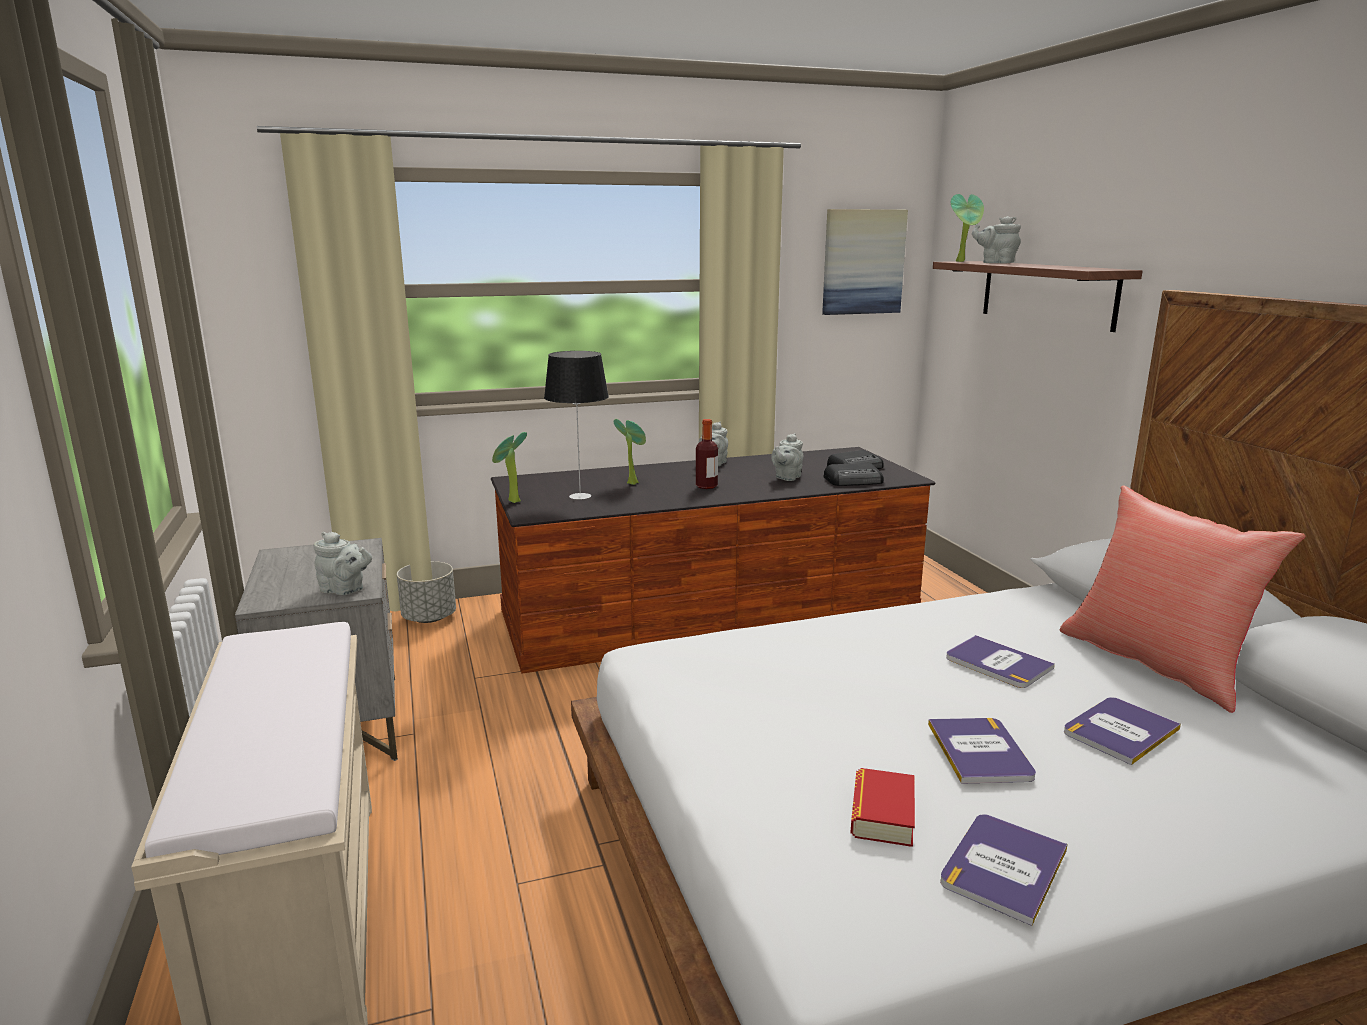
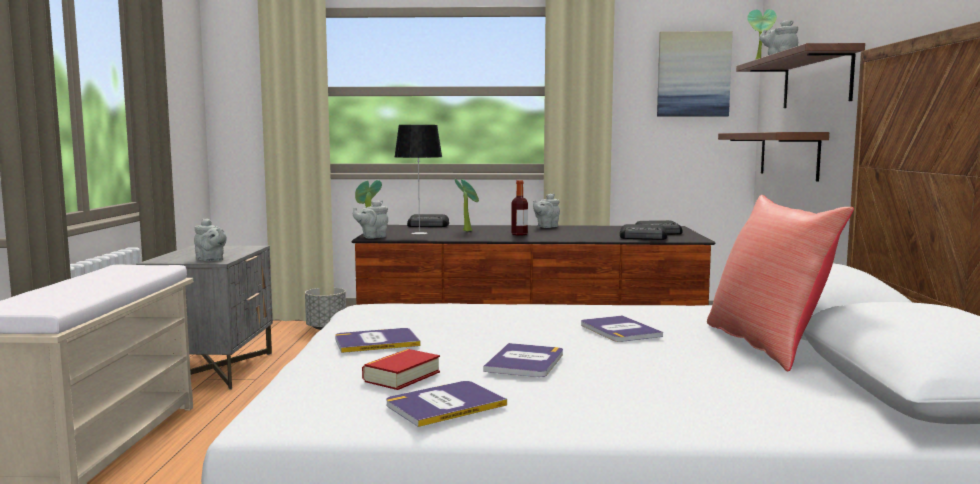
camera: 20 degrees right, 10 degrees down
(567, 474) = (428, 226): none -> radio
(787, 477) = (591, 234): grey teapot -> grey teapot (372, 237)
(991, 369) = (788, 154): none -> brown shelf
(1120, 731) = (660, 366): book -> book (376, 342)

